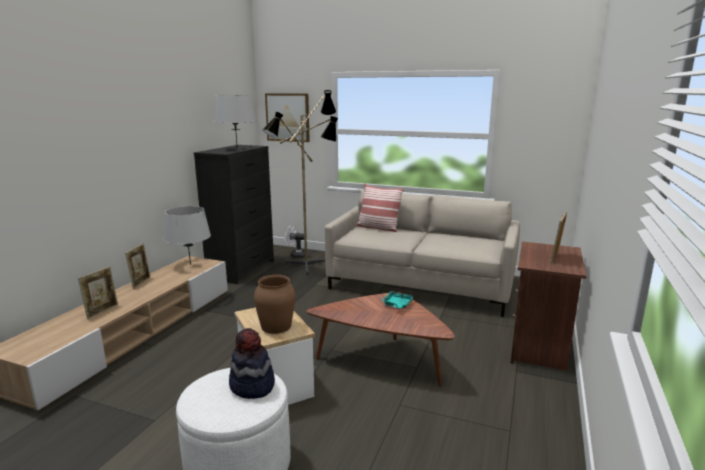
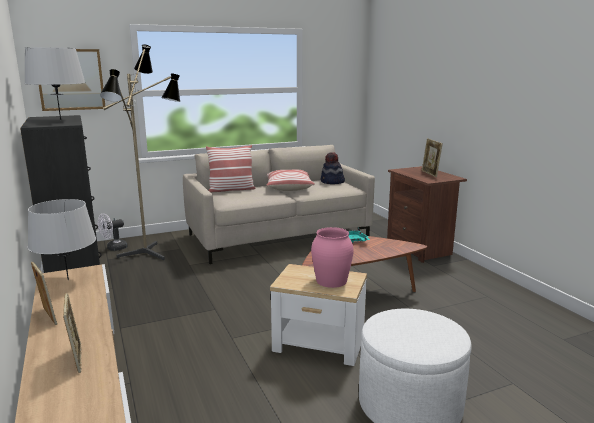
camera: 45 degrees left, 0 degrees up
(252, 386) = (416, 320): hat -> hat (332, 182)
(276, 326) = (332, 281): brown vase -> pink vase
(428, 238) = (288, 188): none -> pillow

